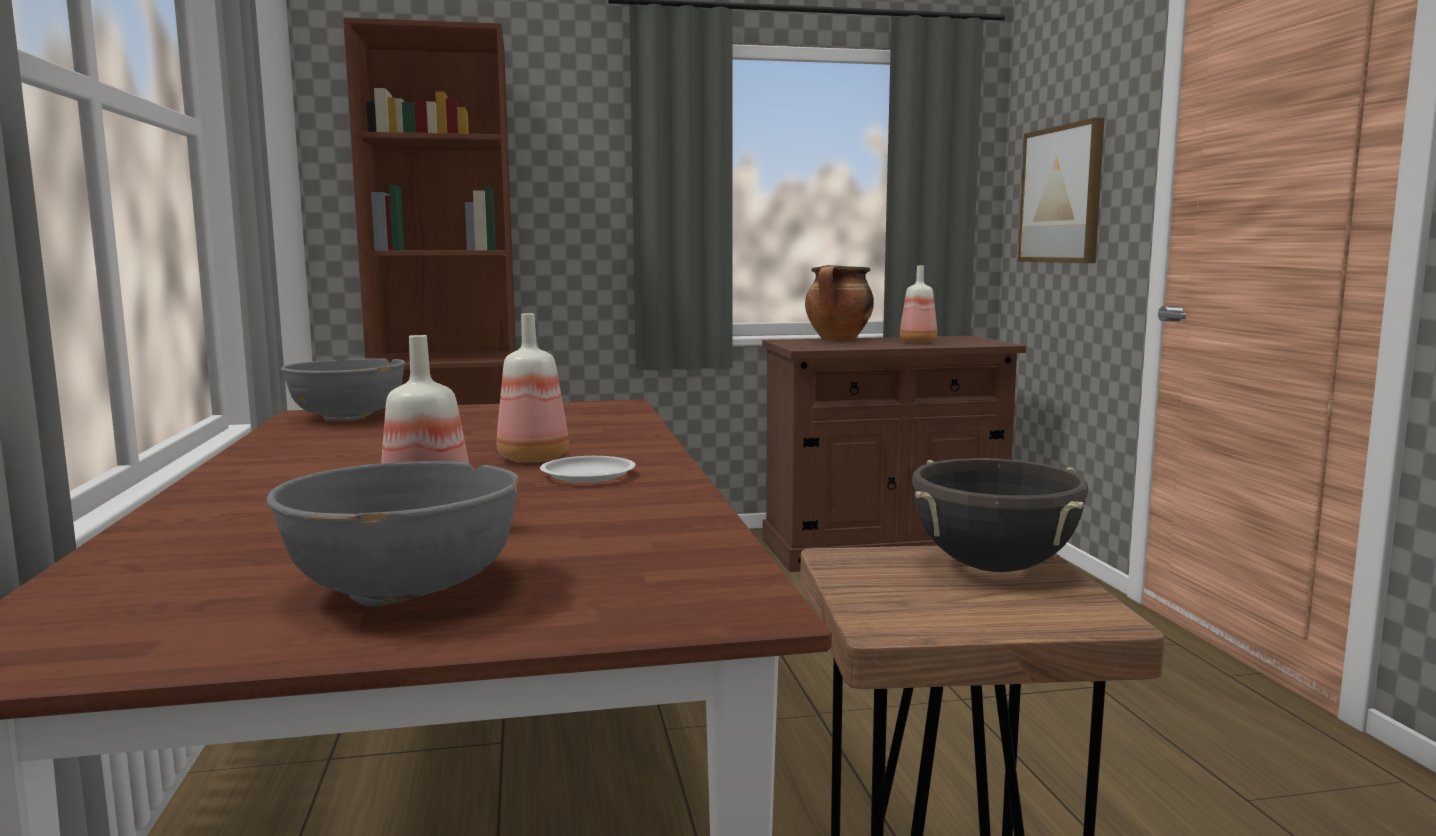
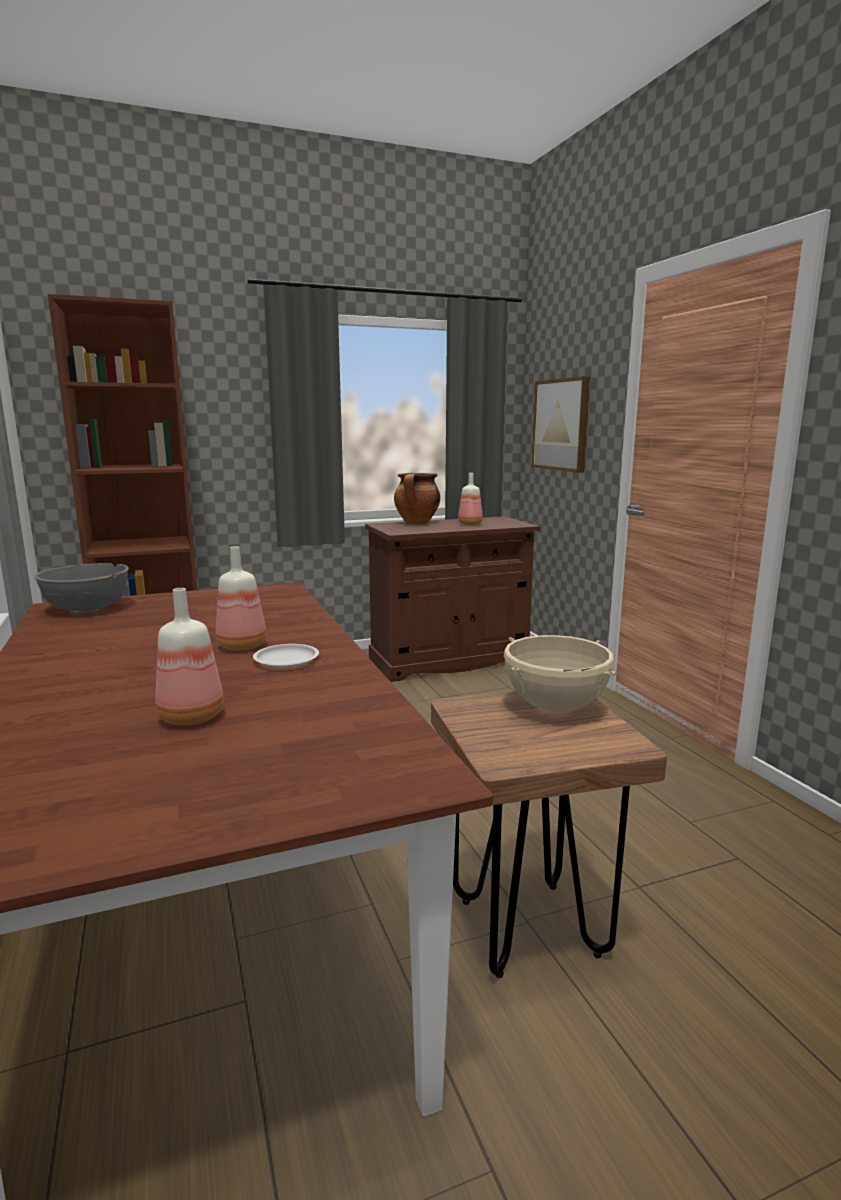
camera: 10 degrees left, 5 degrees up
(404, 589) = (197, 780): grey bowl -> none
(994, 568) = (555, 708): black cooking pot -> beige cooking pot

